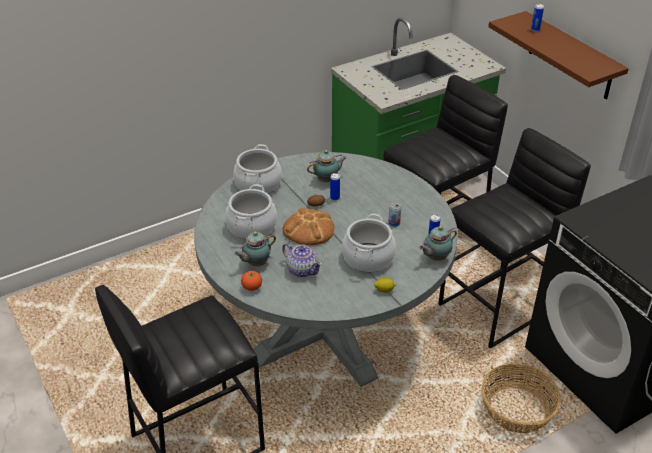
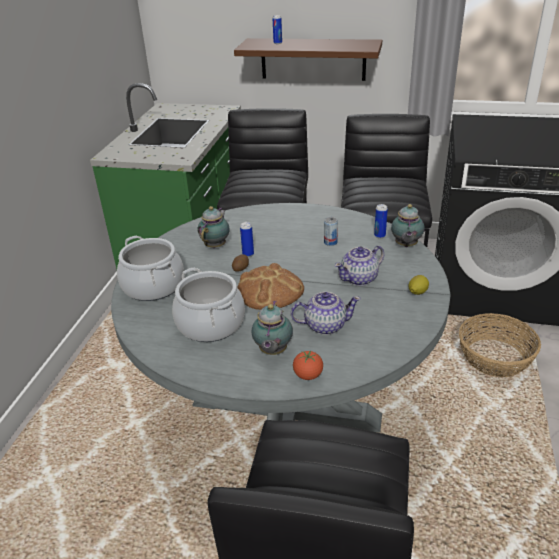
camera: 45 degrees left, 5 degrees down
(368, 258) = (359, 278): cooking pot -> teapot

